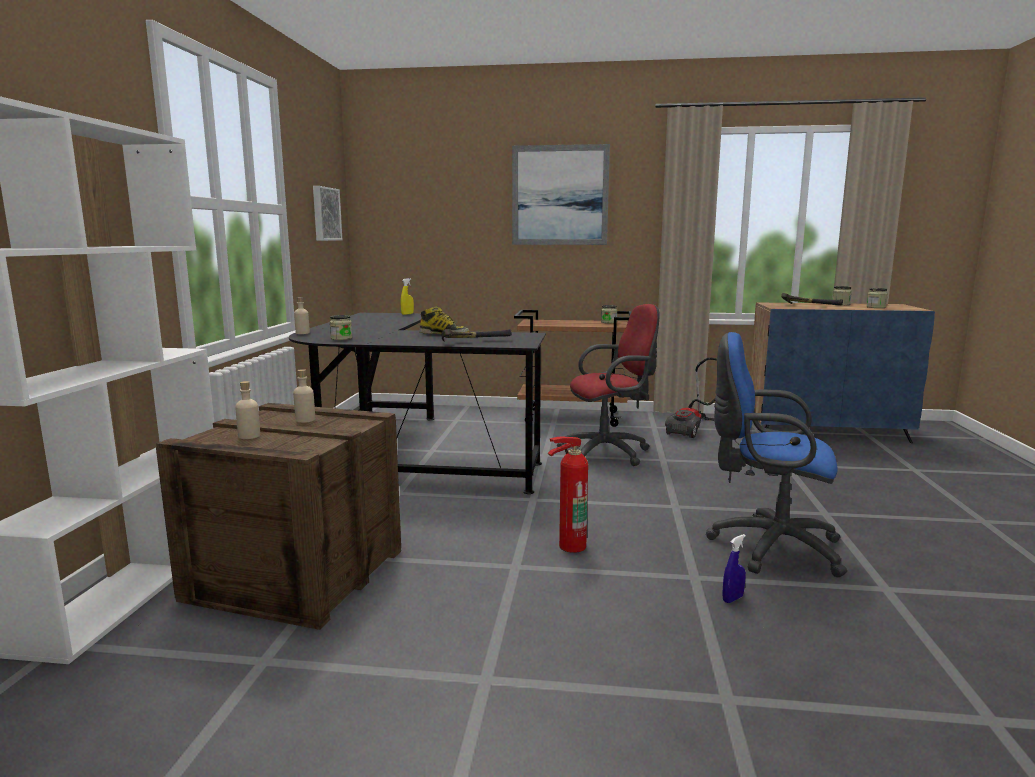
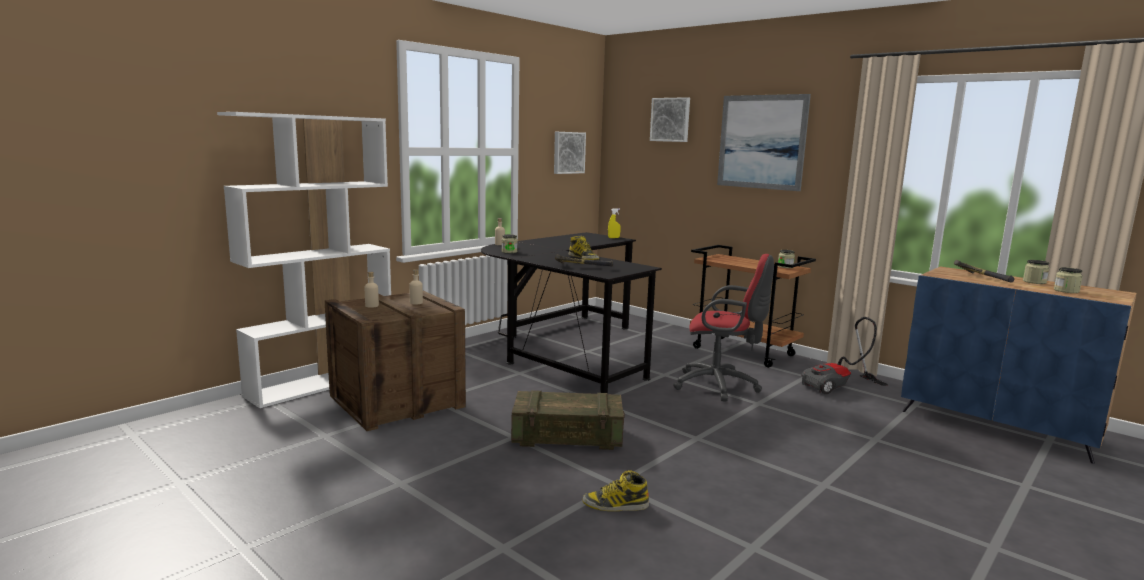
camera: 35 degrees right, 0 degrees up
(445, 173) = (670, 119): none -> picture
(569, 546) = (567, 437): fire extinguisher -> crate
(732, 599) = (615, 505): blue spray bottle -> boot
(768, 547) = (714, 487): blue office chair -> none

